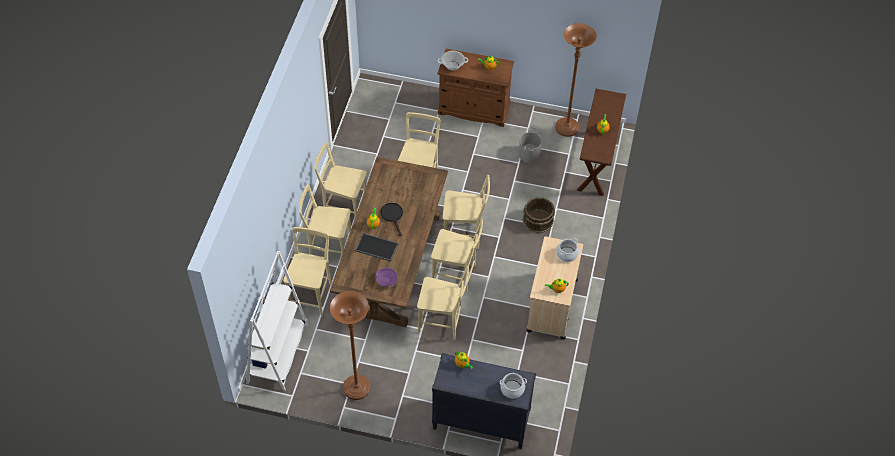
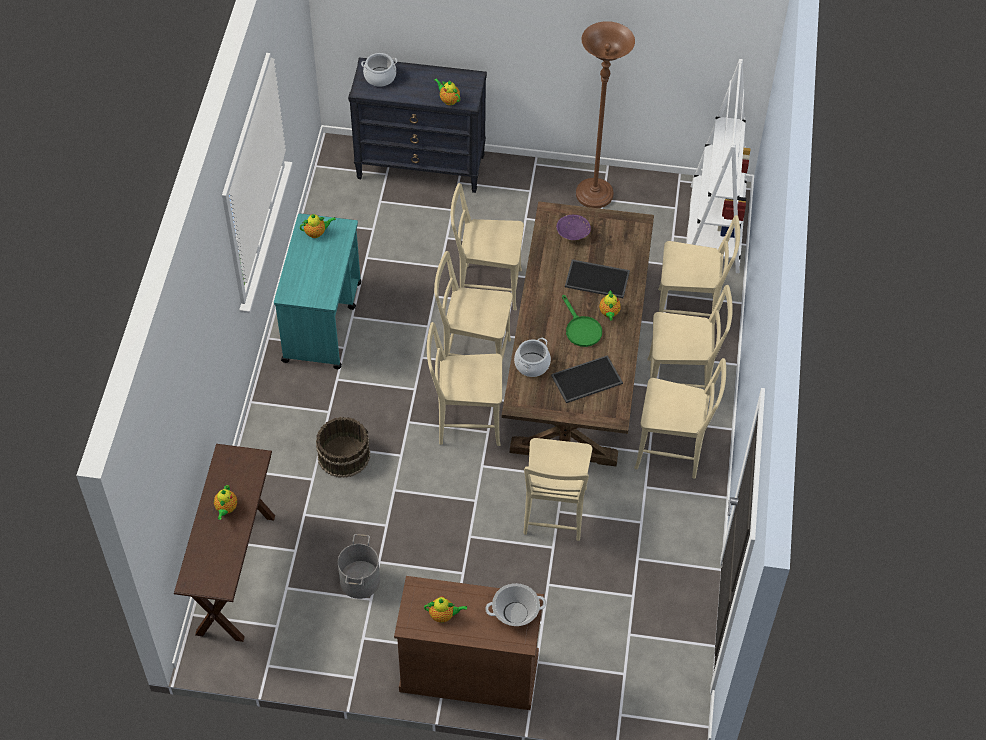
camera: 175 degrees right, 0 degrees up
(311, 293) = (690, 312): beige chair -> beige chair turned 90 degrees counterclockwise
(393, 216) = (581, 329): black frying pan -> green frying pan
(395, 185) = (586, 380): none -> tray
(551, 306) = (322, 321): beige cart -> turquoise cart
(567, 128) = (288, 644): brown floor lamp -> none
(567, 254) = (300, 284): cooking pot -> cooking pot (532, 365)

